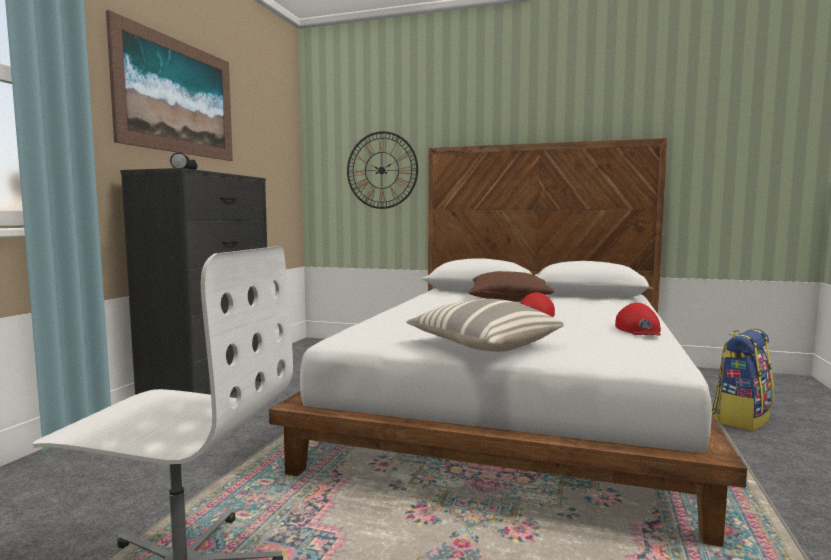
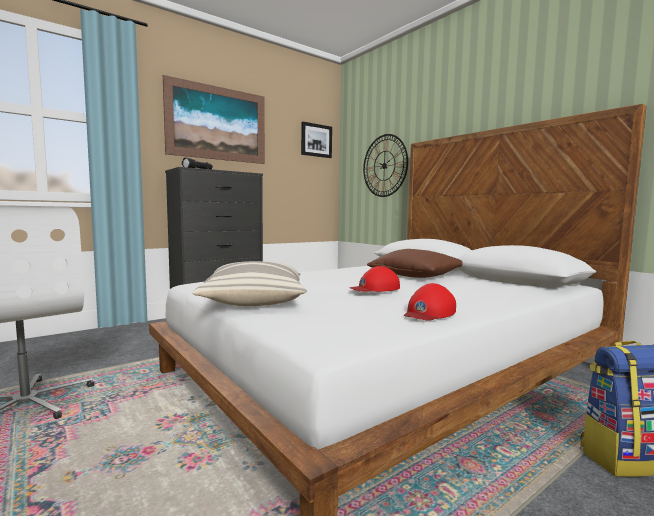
camera: 35 degrees right, 0 degrees up
(280, 129) = (316, 140): none -> picture

